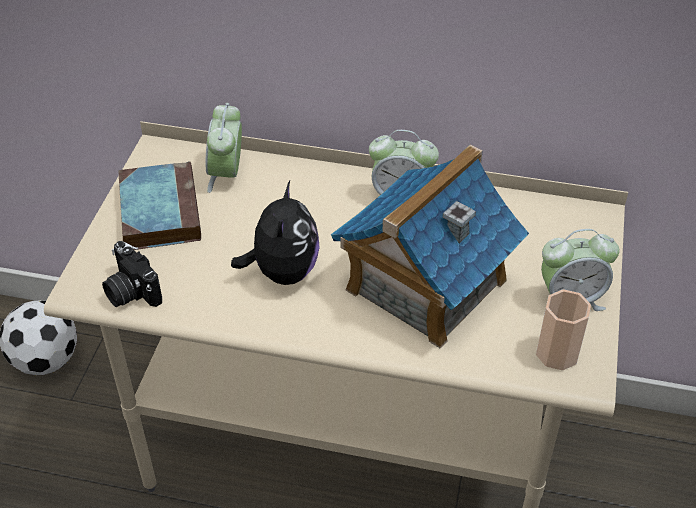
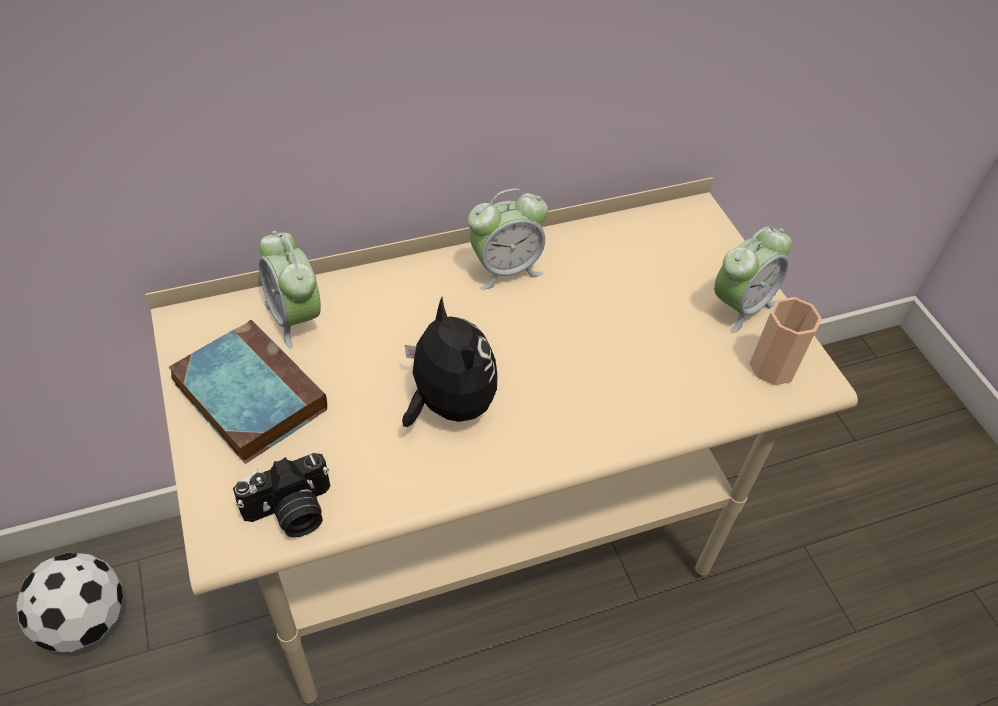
camera: 35 degrees left, 5 degrees up
(130, 292) = (291, 512): camera -> camera turned 45 degrees counterclockwise
(425, 285) = (602, 353): toy house -> none

